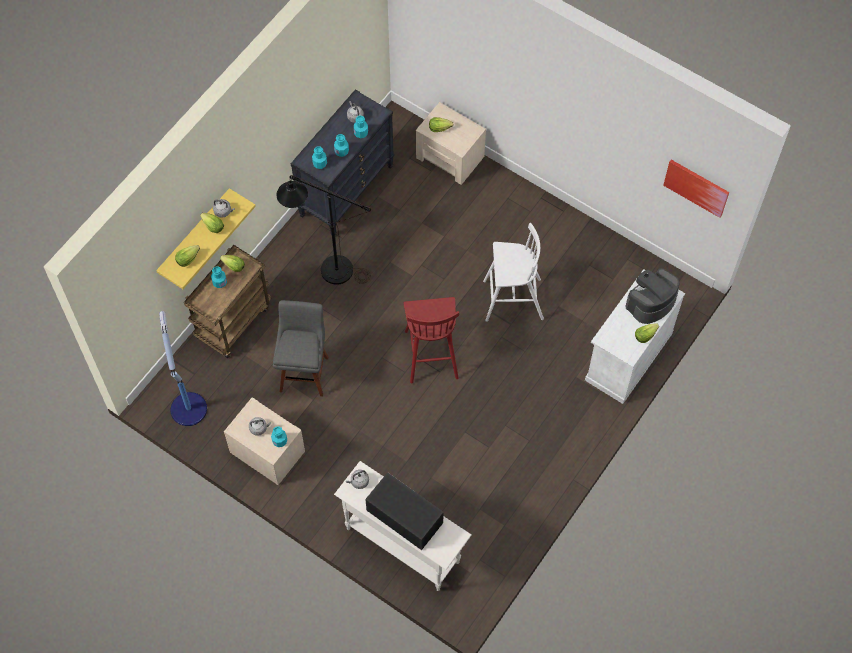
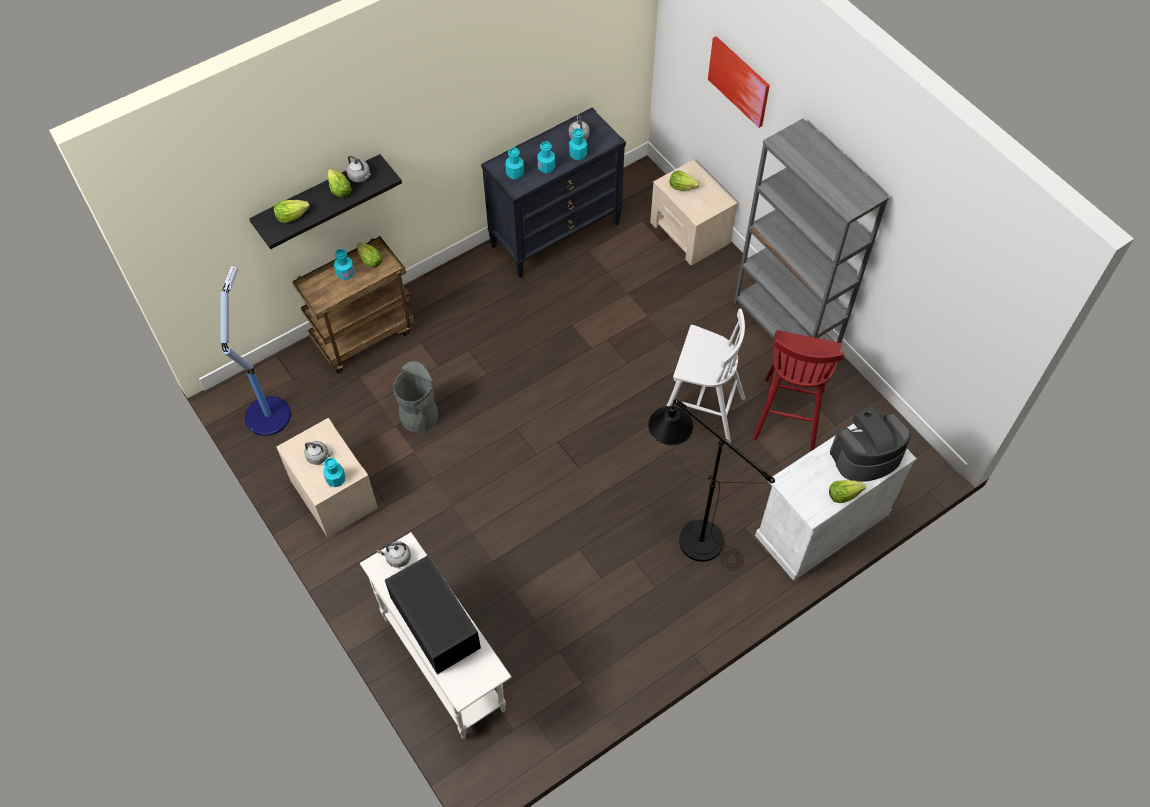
camera: 20 degrees right, 5 degrees down
(194, 235) = (318, 196): yellow shelf -> black shelf
(304, 371) = (419, 416): grey stool -> grey trash can
(327, 268) = (497, 310): black floor lamp -> black floor lamp (690, 534)
(431, 353) = (577, 442): red stool -> red stool (789, 413)
(550, 214) = (785, 328): none -> grey bookcase
(696, 187) = (973, 320): picture -> picture (739, 81)

